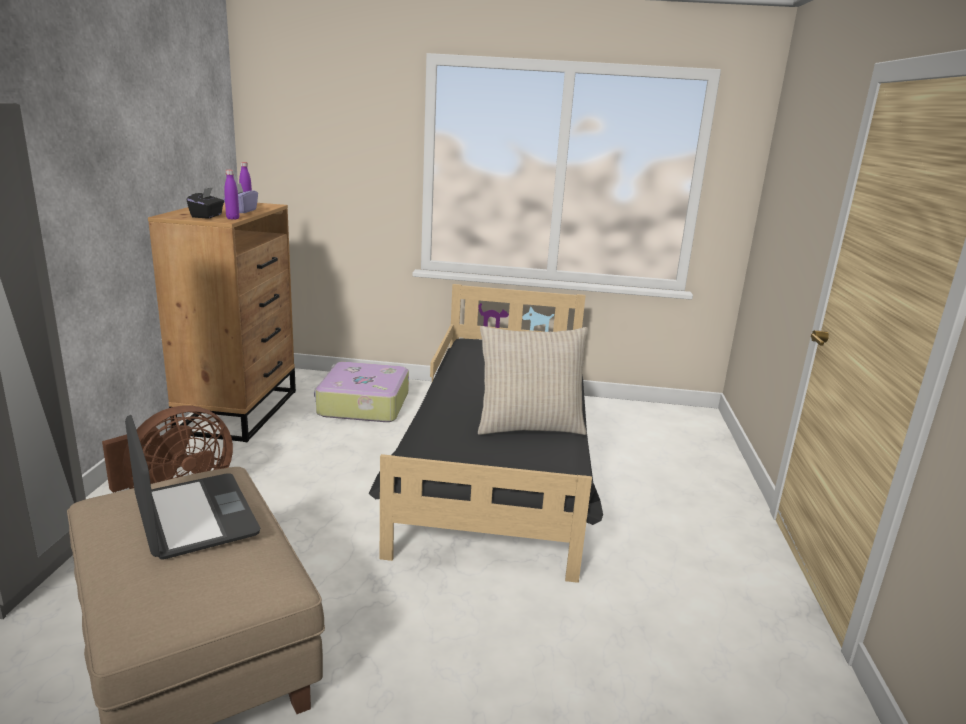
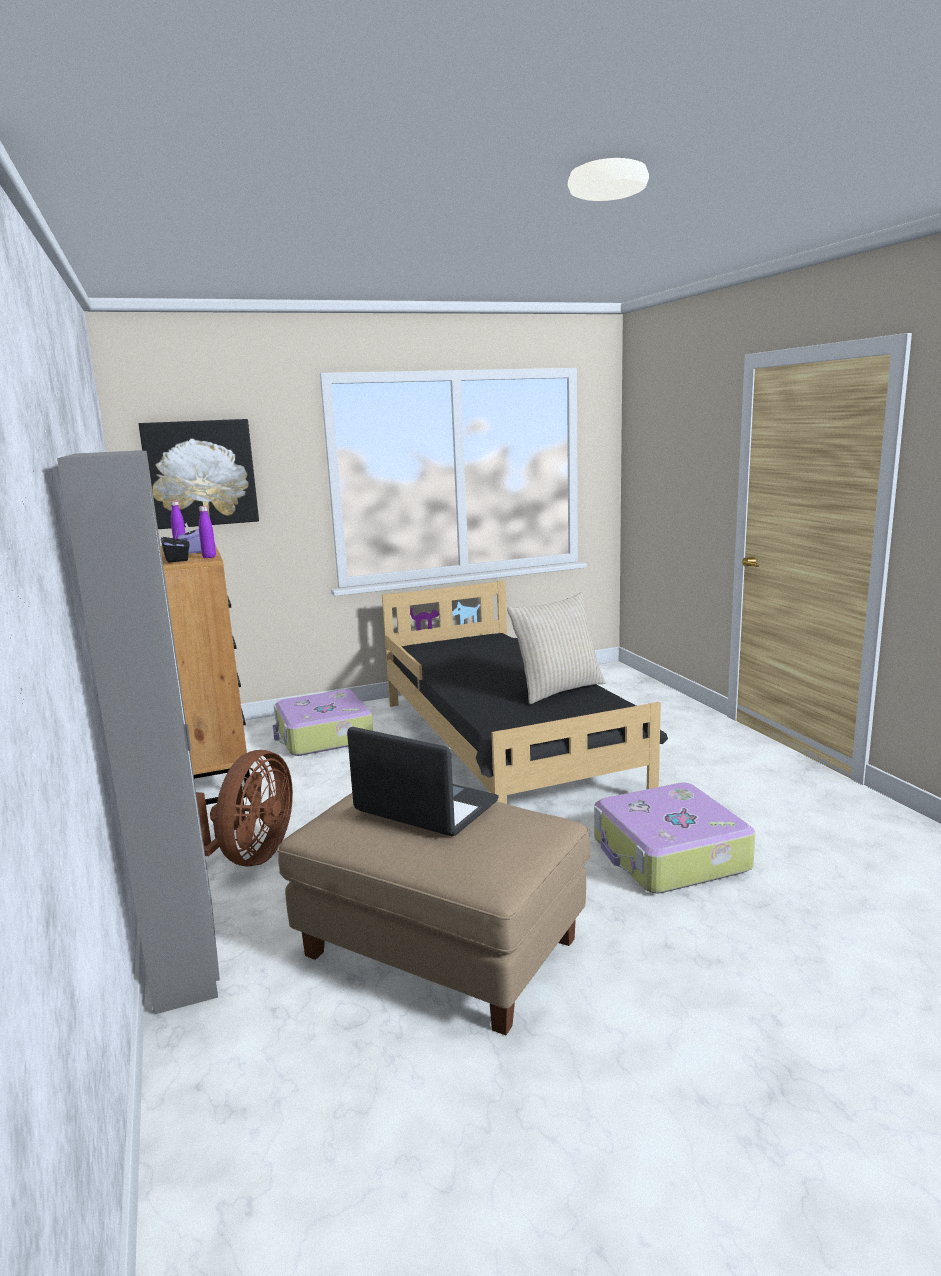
camera: 25 degrees left, 5 degrees down
(307, 141) = (200, 473): none -> picture
(512, 656) = (669, 855): none -> suitcase

